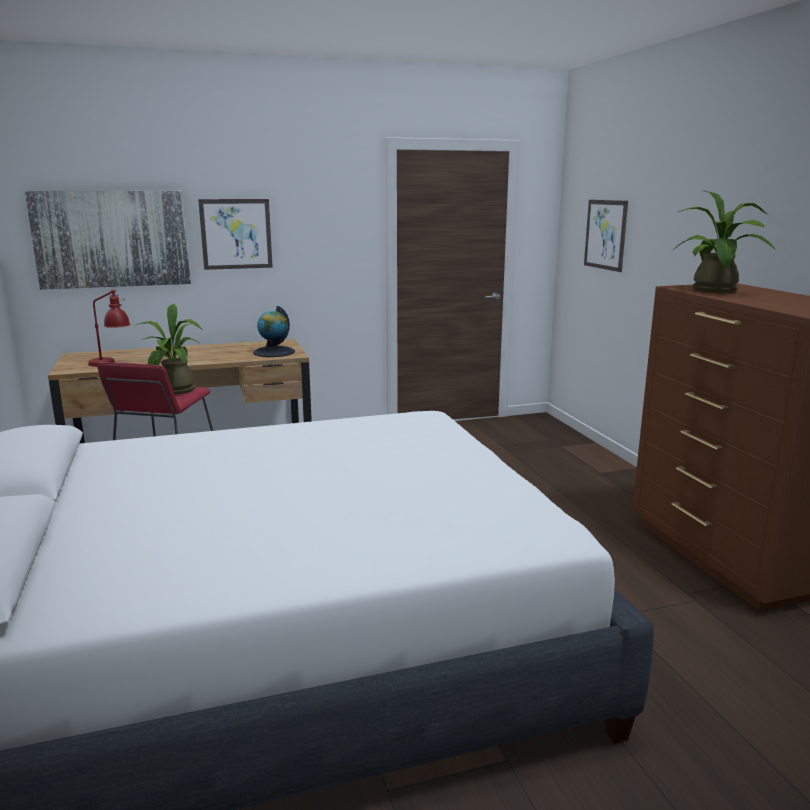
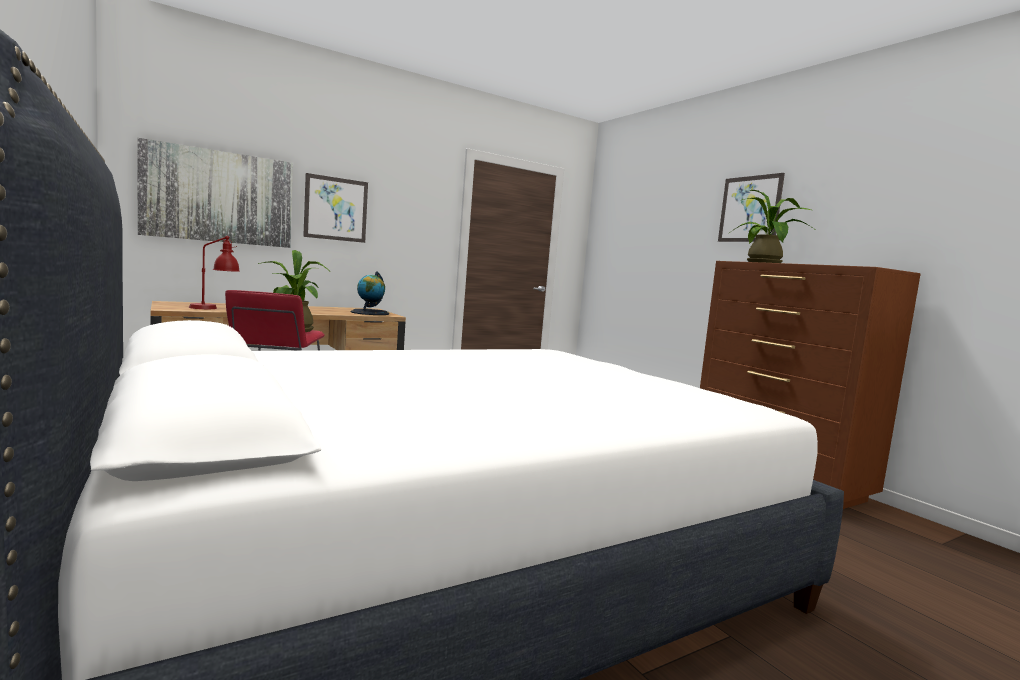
camera: 15 degrees left, 10 degrees down
(605, 234) = (635, 241): picture -> picture (750, 209)

